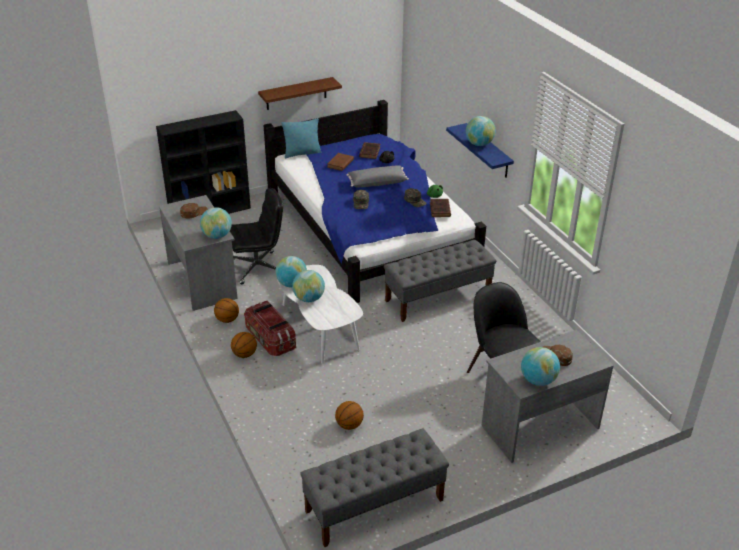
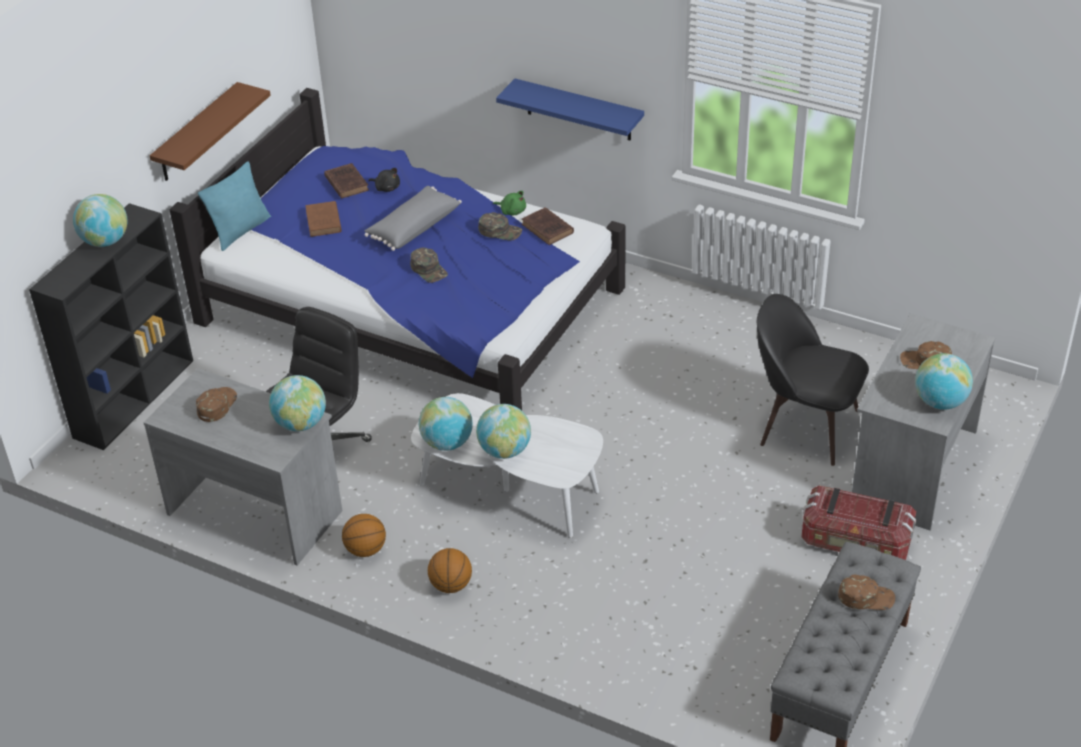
camera: 35 degrees left, 5 degrees up
(270, 339) = (461, 543): storage box -> storage box (855, 543)
(349, 425) = (698, 598): basketball -> none
(397, 459) = (866, 597): none -> brown cap
(438, 297) = (617, 361): grey bench -> none
(479, 144) = (571, 105): globe -> globe (105, 241)

